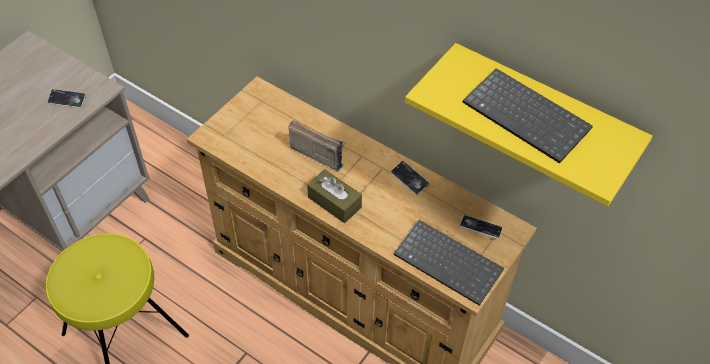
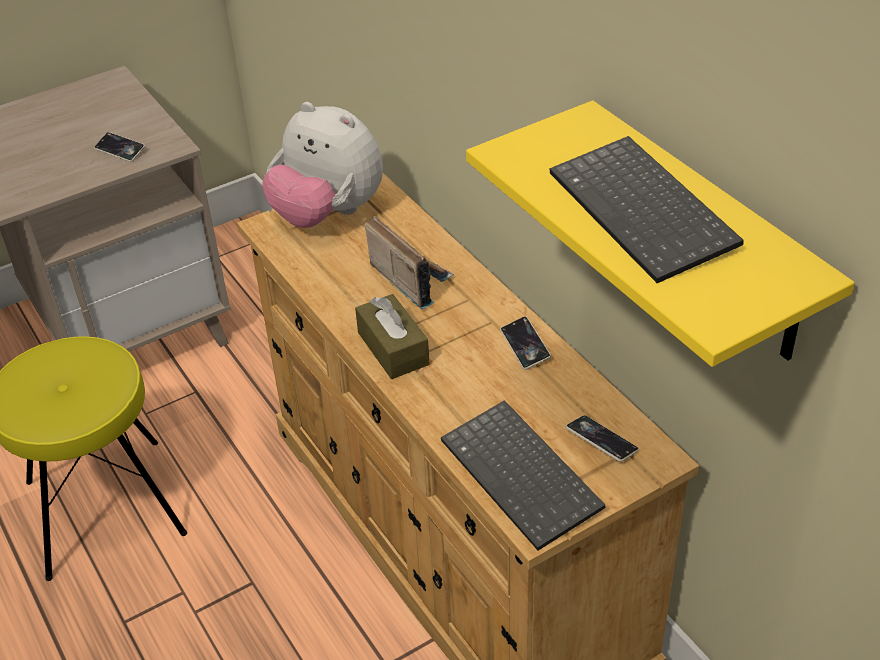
camera: 25 degrees right, 10 degrees down
(243, 118) = (328, 214): none -> plush toy

